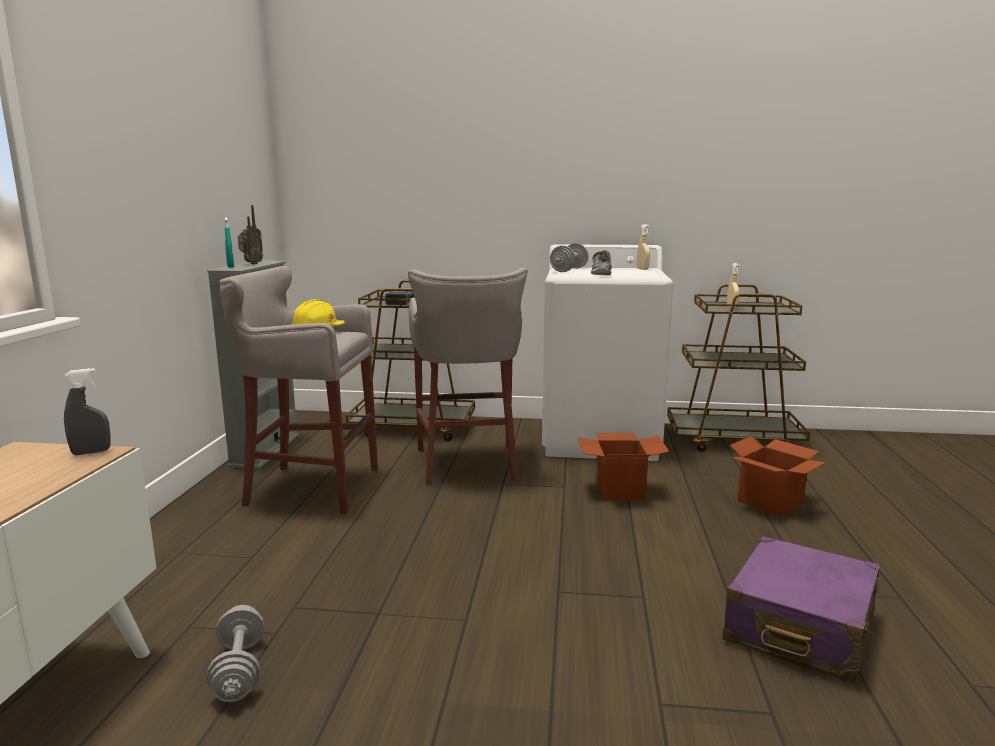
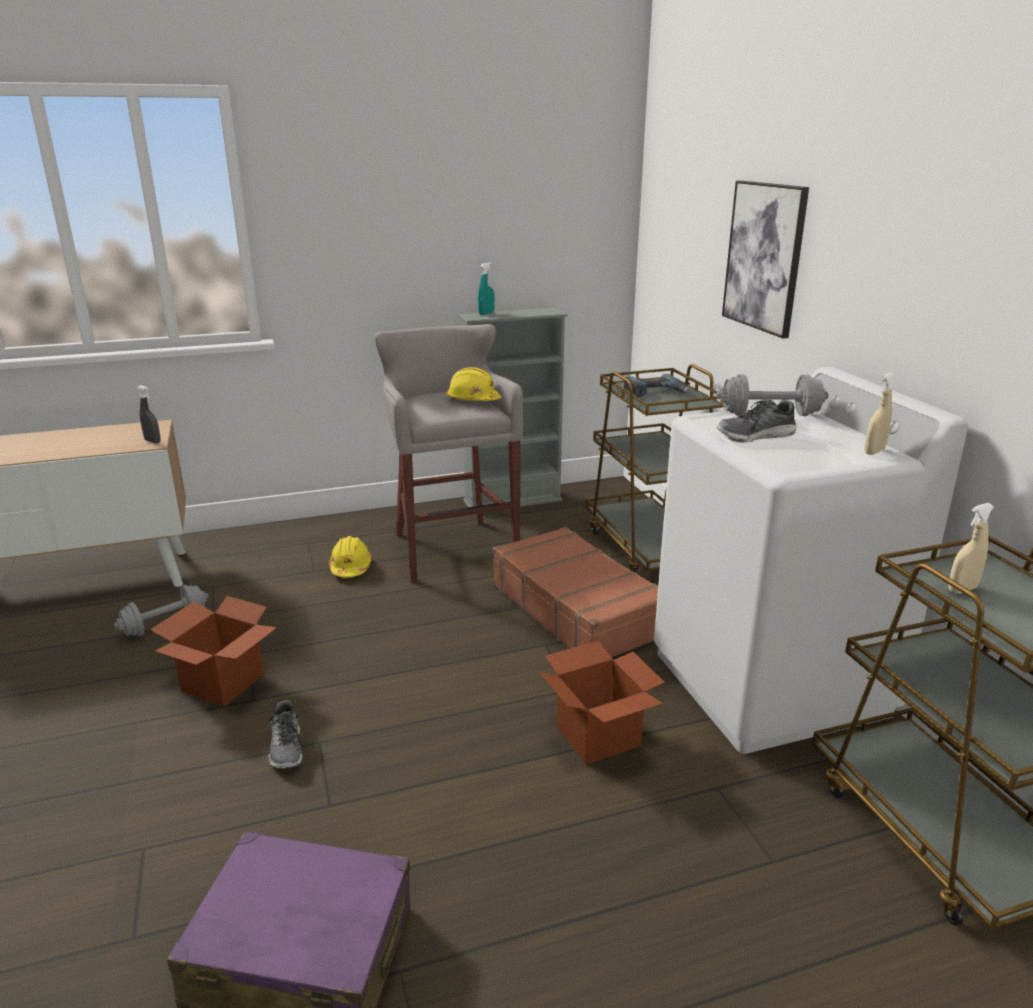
camera: 65 degrees right, 10 degrees up
(251, 263) = (517, 312): radio -> none
(275, 537) = (350, 568): none -> yellow hard hat
(464, 191) = (764, 257): none -> picture
(468, 465) = (577, 609): grey stool -> brown suitcase
(555, 608) = (287, 747): none -> shoe
(770, 502) = (681, 904): cardboard box -> cardboard box (223, 682)

